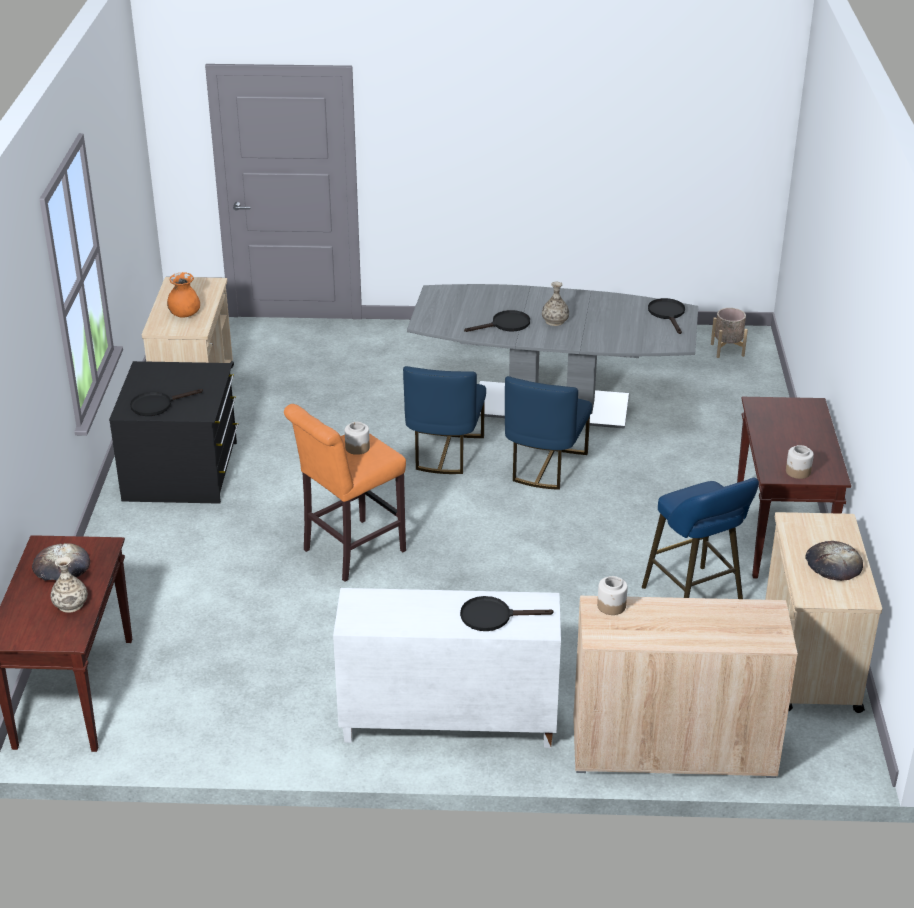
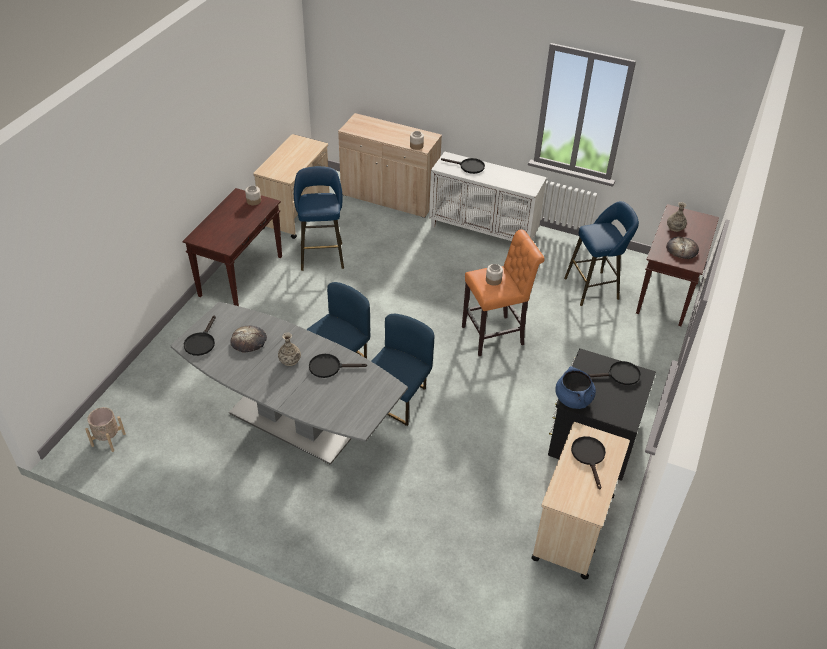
camera: 160 degrees left, 10 degrees up
(185, 314) = (589, 457): orange vase -> black frying pan
(208, 666) = (594, 288): none -> blue stool
(211, 372) = (573, 399): none -> blue cooking pot
(833, 564) = (291, 154): bread -> bread (249, 341)

